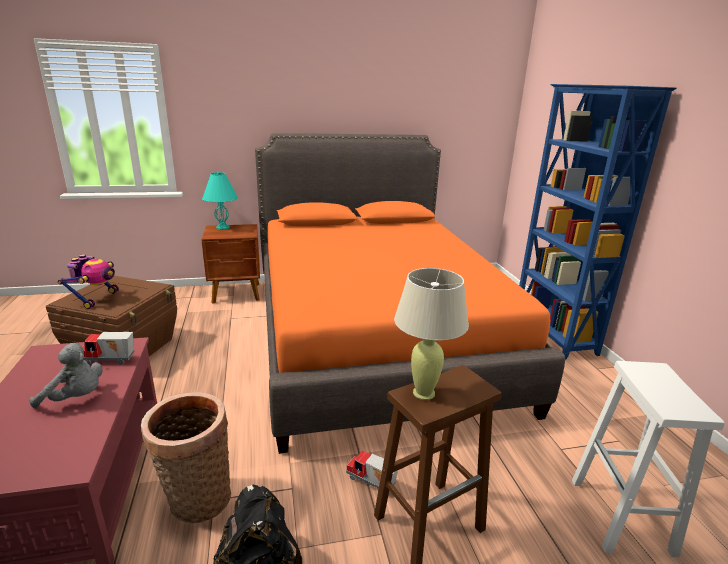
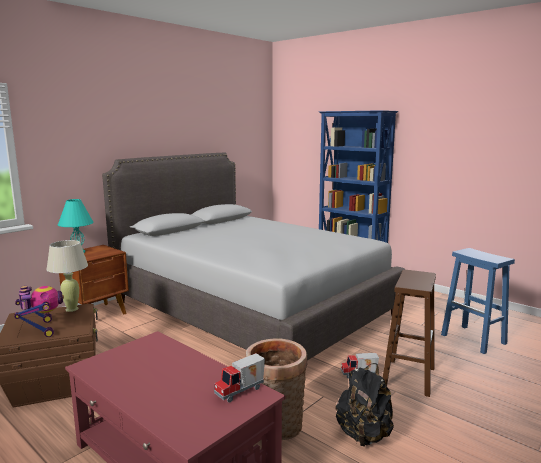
camera: 35 degrees left, 10 degrees down
(76, 398) = (183, 373): grey plush toy -> none
(108, 361) = (159, 350): toy truck -> toy truck (241, 392)
(374, 336) = (252, 308): orange bed -> grey bed
(424, 393) = (410, 282): beige table lamp -> beige table lamp (72, 309)
(622, 517) = (474, 339): white stool -> blue stool

